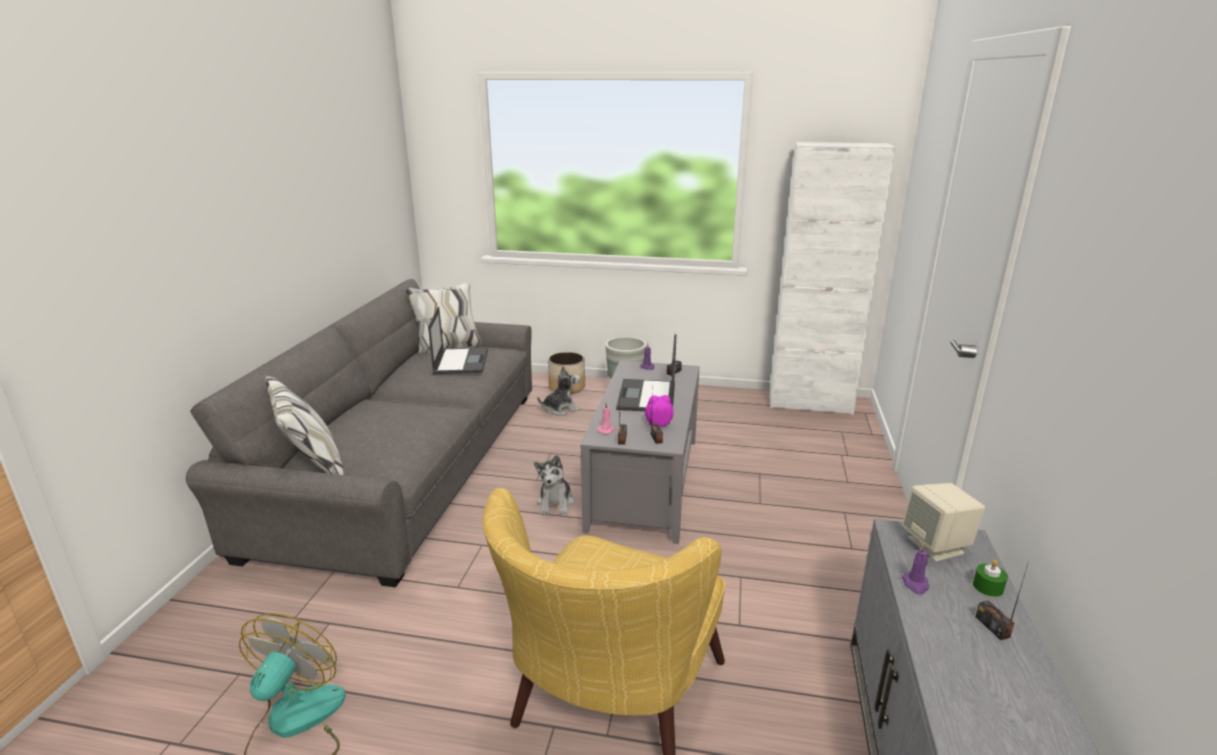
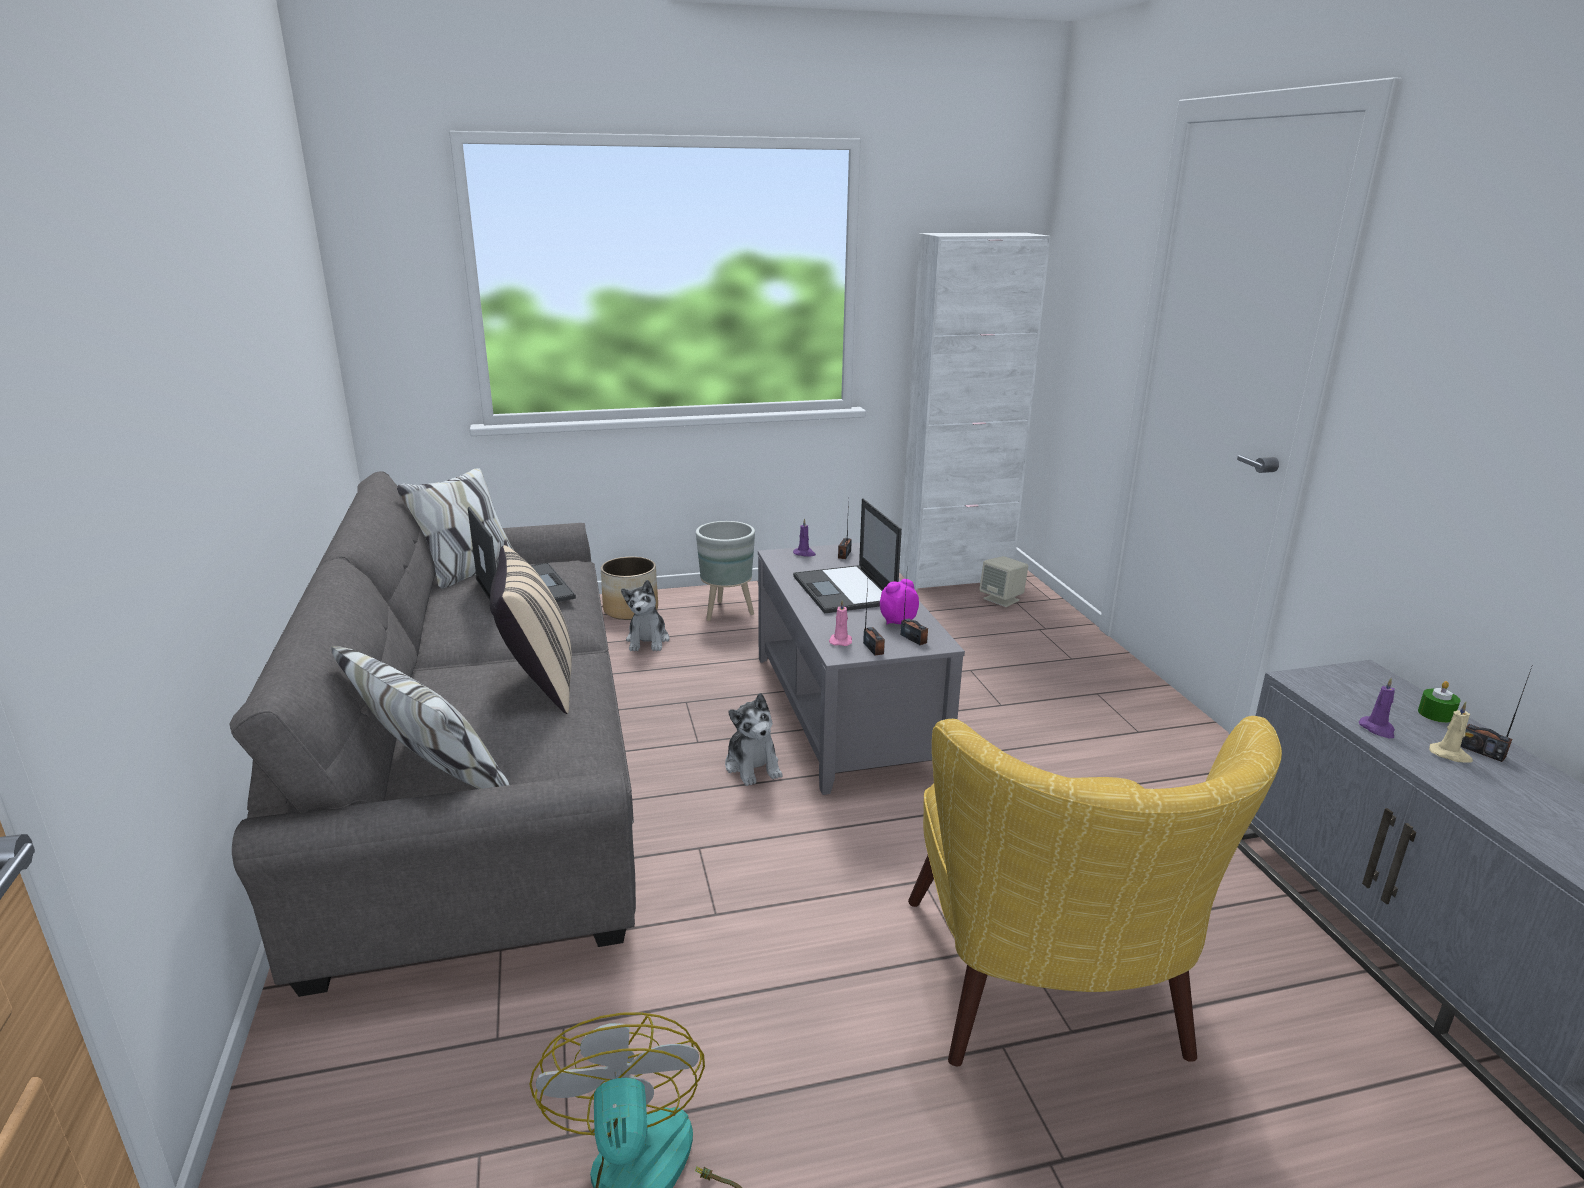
camera: 25 degrees left, 0 degrees up
(413, 420) = (537, 684): none -> beige pillow
(560, 409) = (648, 640): plush toy -> plush toy turned 135 degrees clockwise
(936, 546) = (1350, 686): beige speaker -> beige speaker (1002, 599)
(957, 621) = (1450, 755): none -> beige candle

